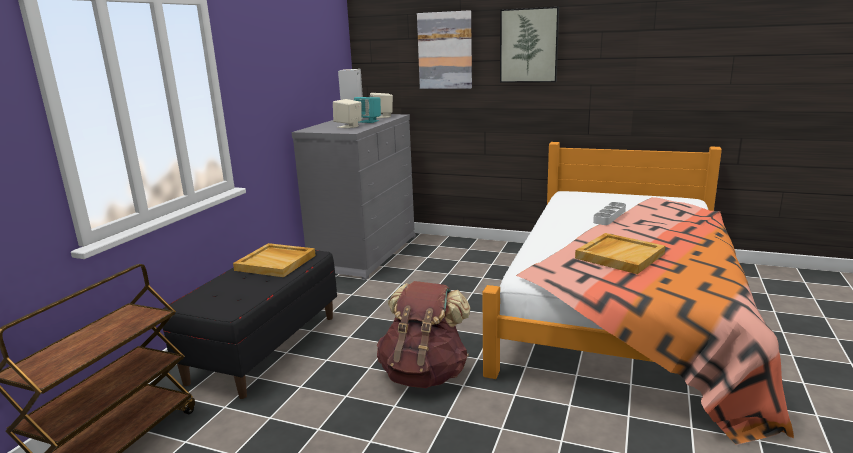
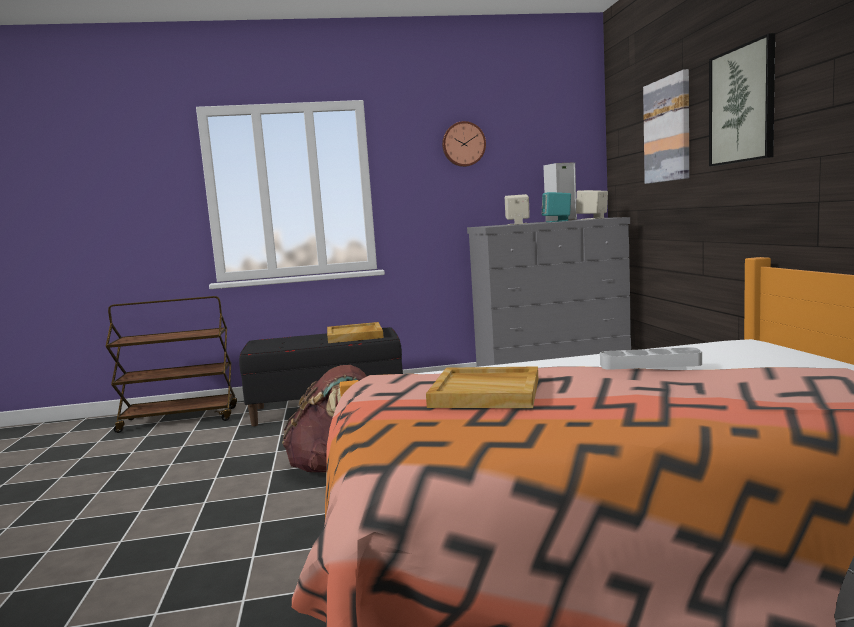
camera: 60 degrees right, 10 degrees down
(279, 48) = (463, 144): none -> wall clock

